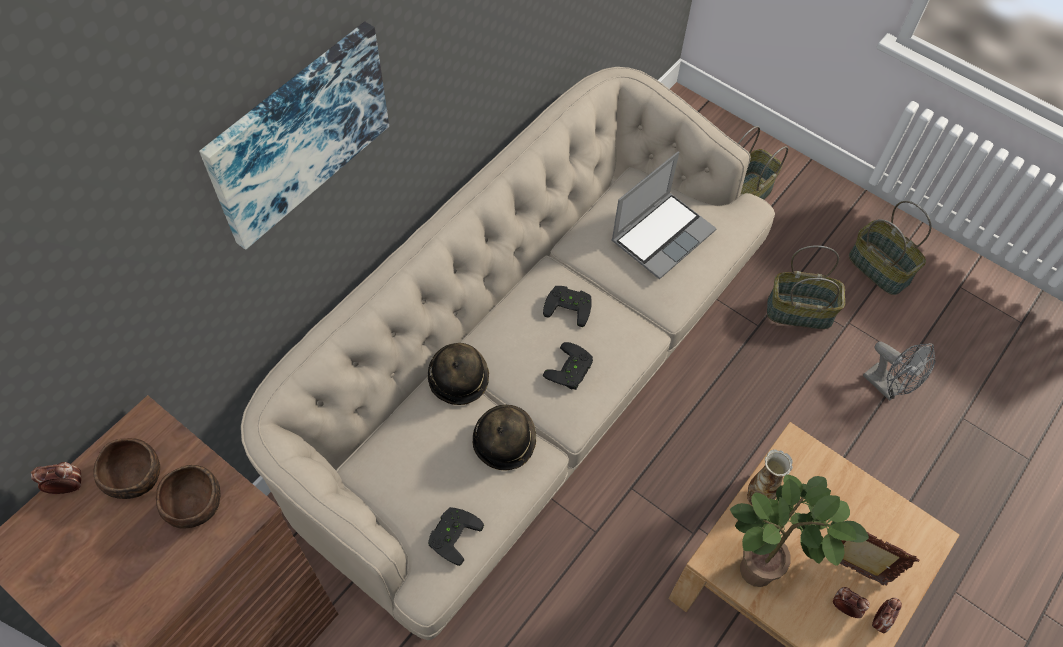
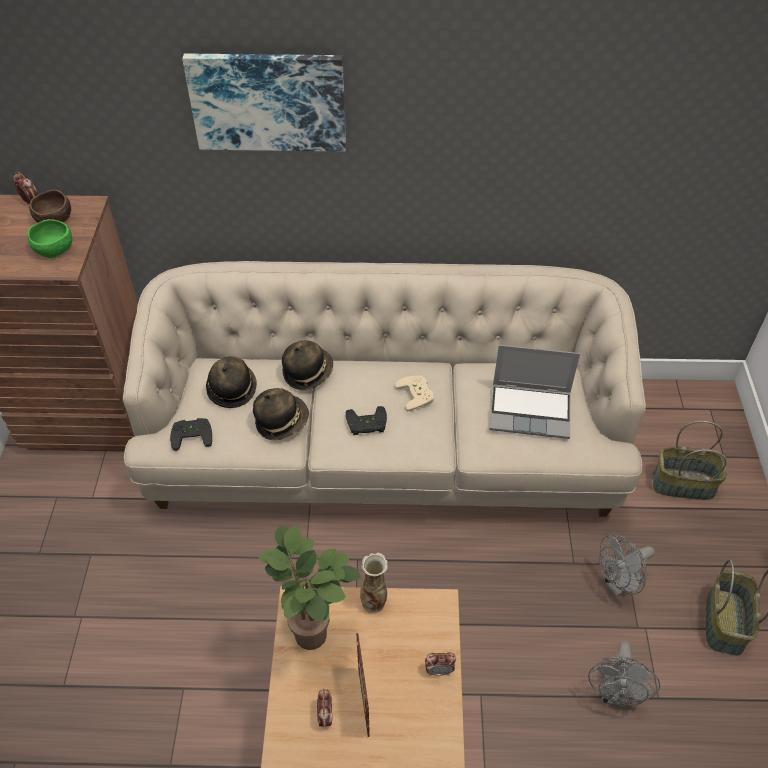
camera: 55 degrees right, 10 degrees down
(195, 503) = (55, 248): brown bowl -> green bowl
(422, 460) = (232, 389): none -> hat
(569, 305) = (417, 394): black game controller -> beige game controller
(800, 311) = (618, 584): basket -> grey fan
(879, 620) = (334, 749): alarm clock -> alarm clock (439, 670)

